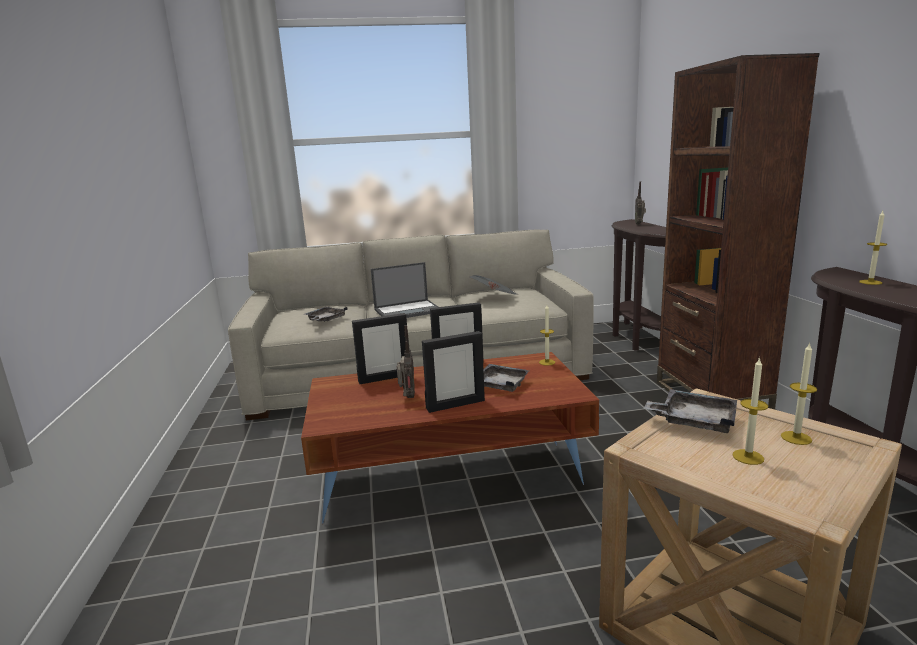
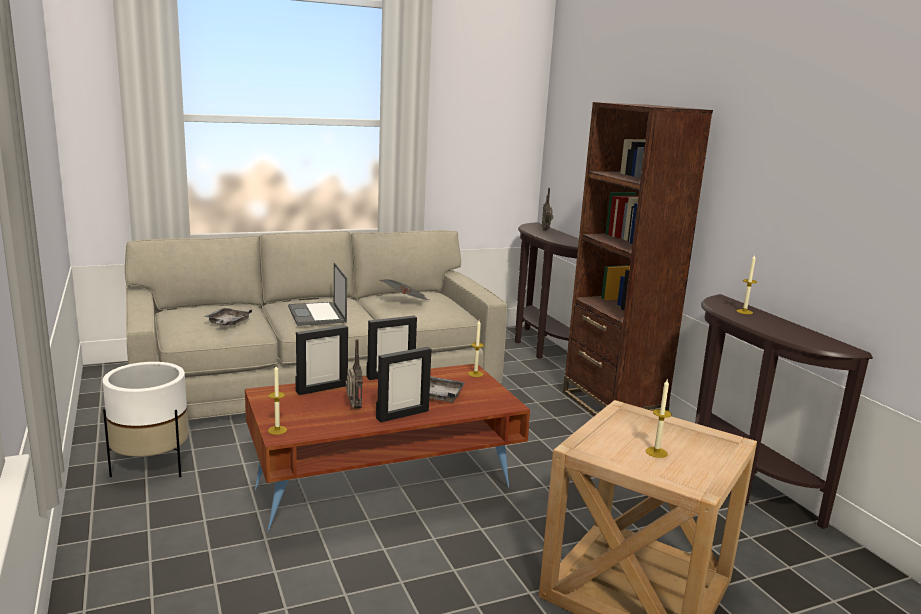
camera: 15 degrees left, 0 degrees up
(245, 451) = (151, 467): none -> white planter
(408, 310) = (317, 315): laptop -> laptop turned 105 degrees clockwise
(694, 421) = (616, 426): grey tray -> none
(796, 438) = (688, 438): candle -> candle (277, 430)

